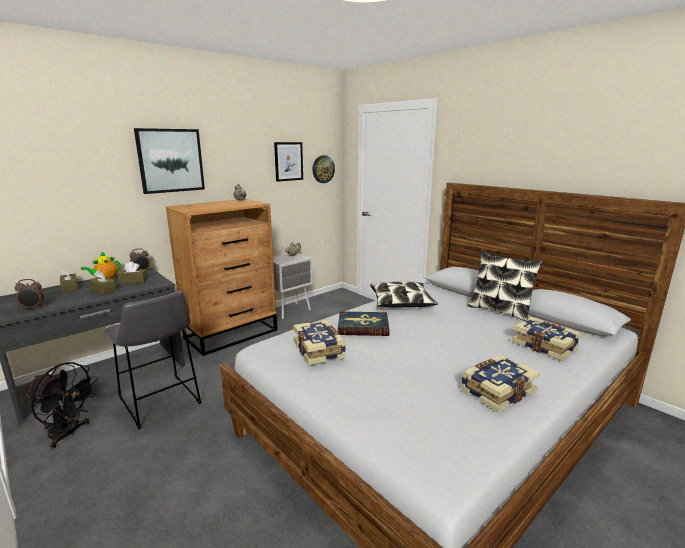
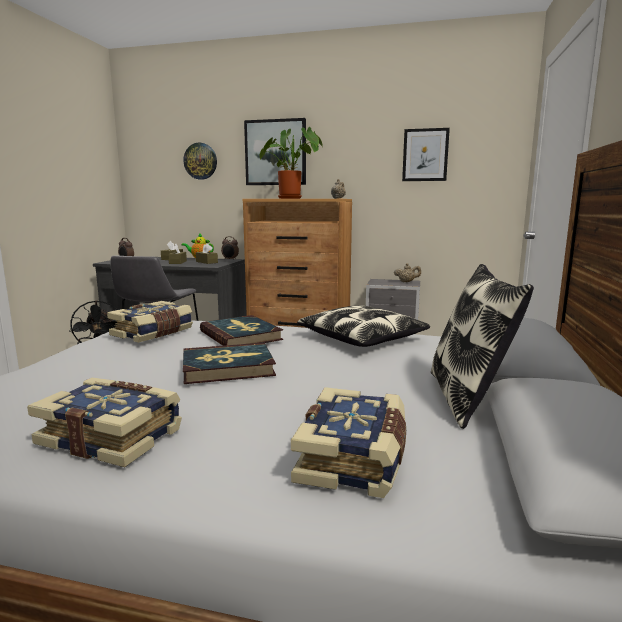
camera: 55 degrees right, 5 degrees down
(213, 205) = (293, 198): none -> potted plant
(323, 169) = (487, 167): wall clock -> wall clock (200, 161)
(419, 344) = (227, 367): none -> book

